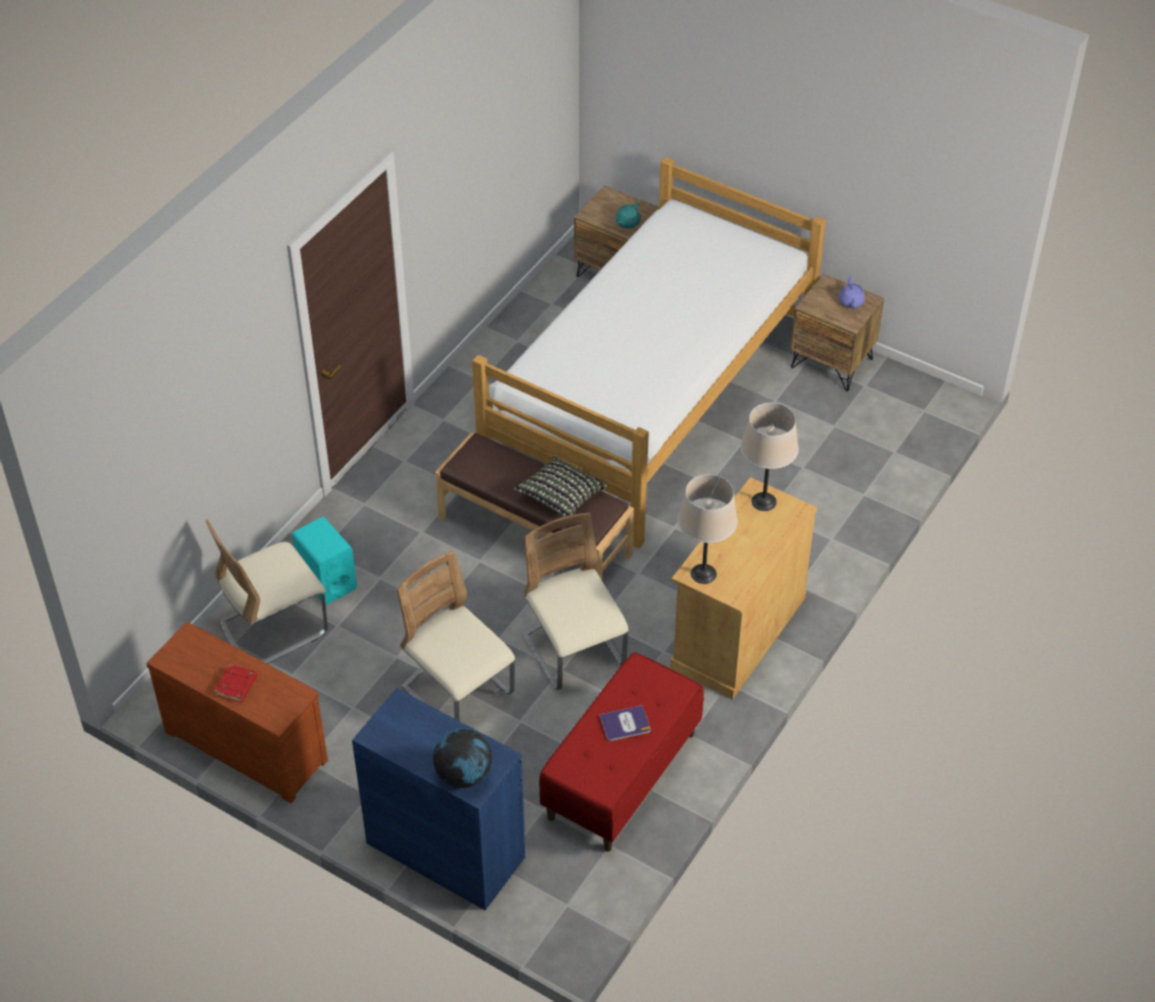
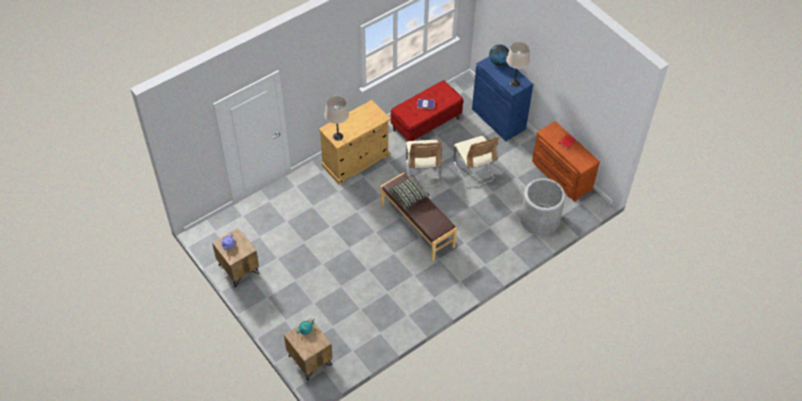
camera: 160 degrees left, 5 degrees up
(274, 627) = (539, 219): beige chair -> grey planter
(327, 581) = (512, 233): turquoise speaker -> none
(652, 400) = (333, 276): bed -> none
(703, 574) = (377, 116): beige table lamp -> beige table lamp (514, 83)

